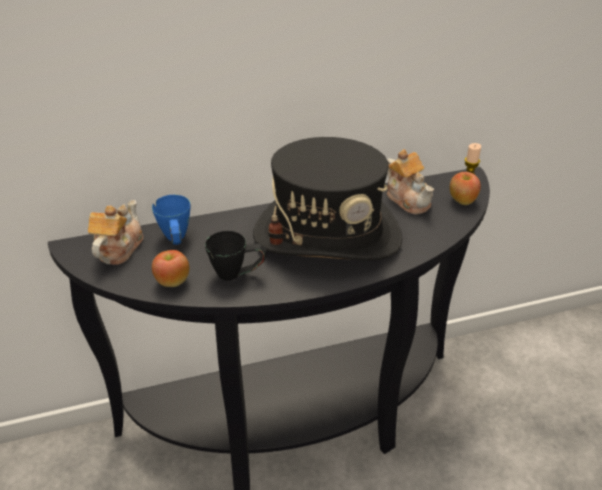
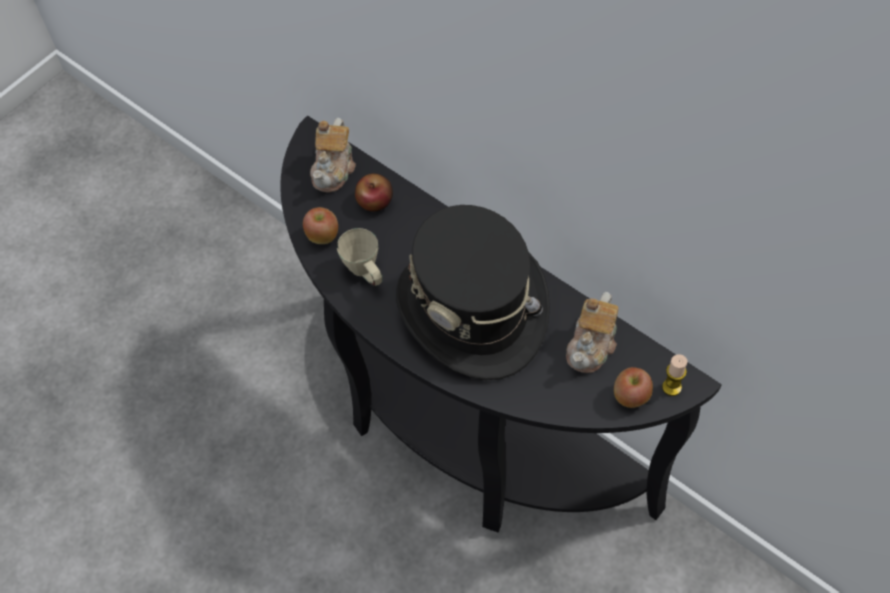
camera: 60 degrees right, 20 degrees up
(118, 248) = (334, 169): teapot -> teapot turned 120 degrees clockwise
(176, 241) = (375, 201): blue mug -> apple
(238, 274) = (366, 275): black mug -> beige mug

